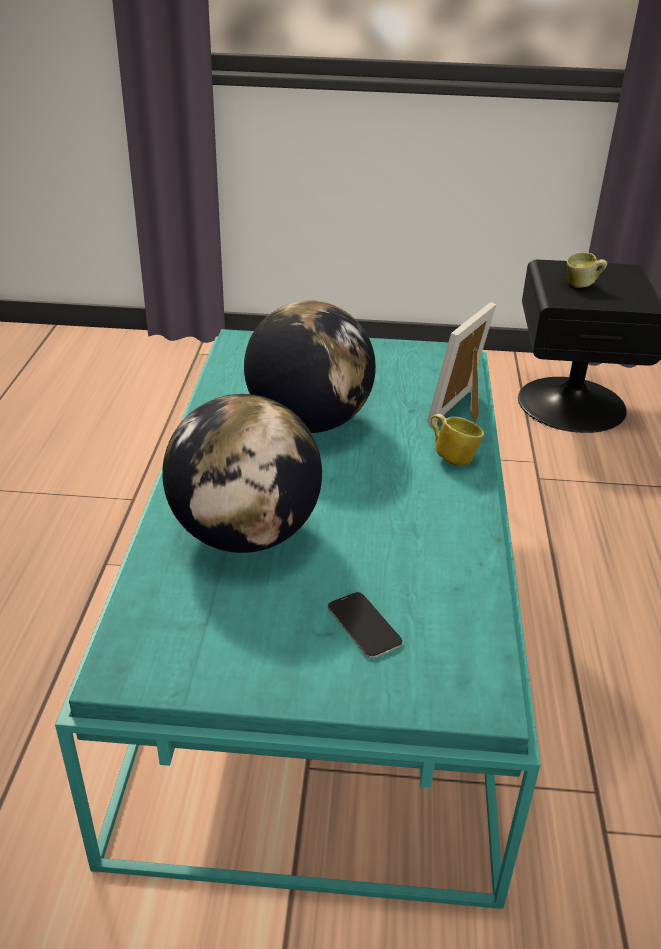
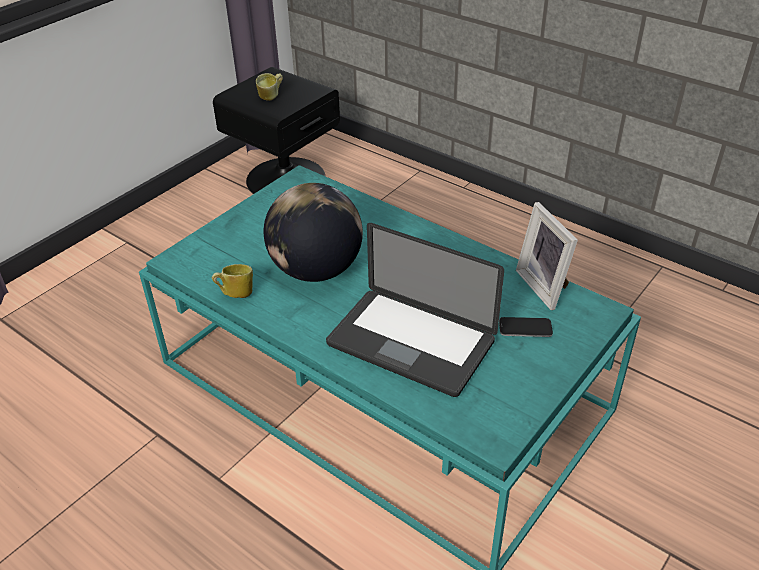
camera: 55 degrees left, 5 degrees up
(245, 534) = (410, 343): globe -> laptop
(452, 457) = (407, 231): mug -> mug (235, 294)
(463, 411) = (366, 206): picture frame -> picture frame (545, 286)

